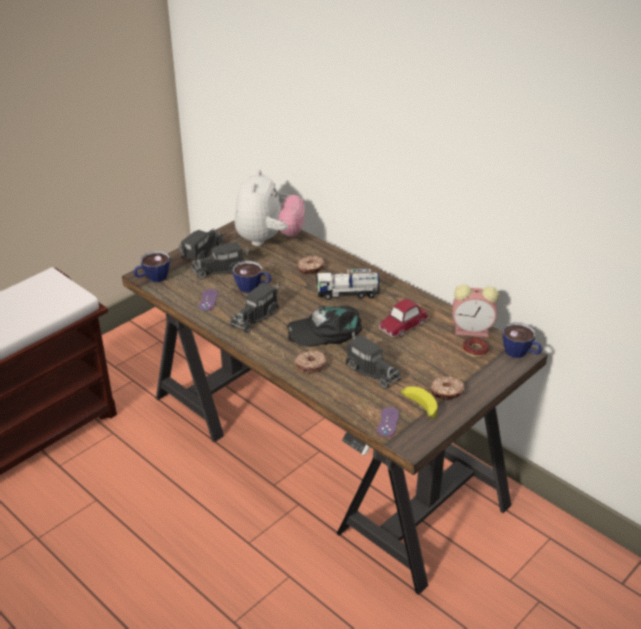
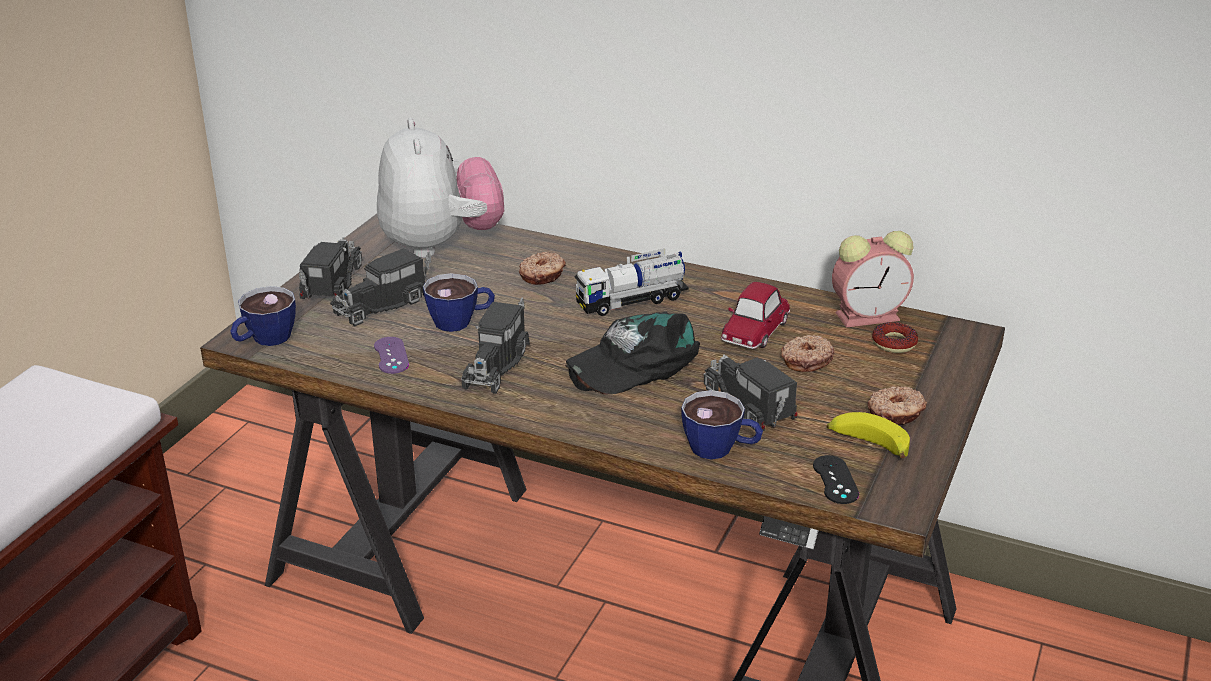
camera: 20 degrees left, 5 degrees down
(310, 365) = (644, 421): donut -> donut (806, 360)
(371, 370) = (751, 407): toy truck -> toy truck turned 150 degrees counterclockwise
(388, 422) = (835, 480): purple game controller -> black game controller
(520, 353) = (965, 334): cup -> cup (721, 449)

